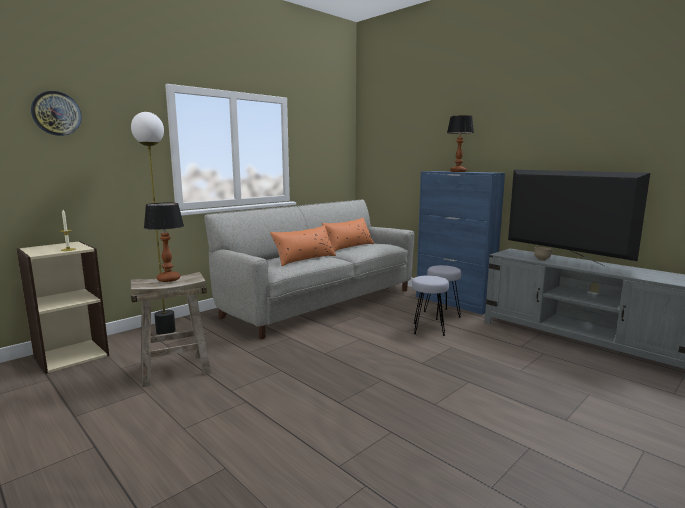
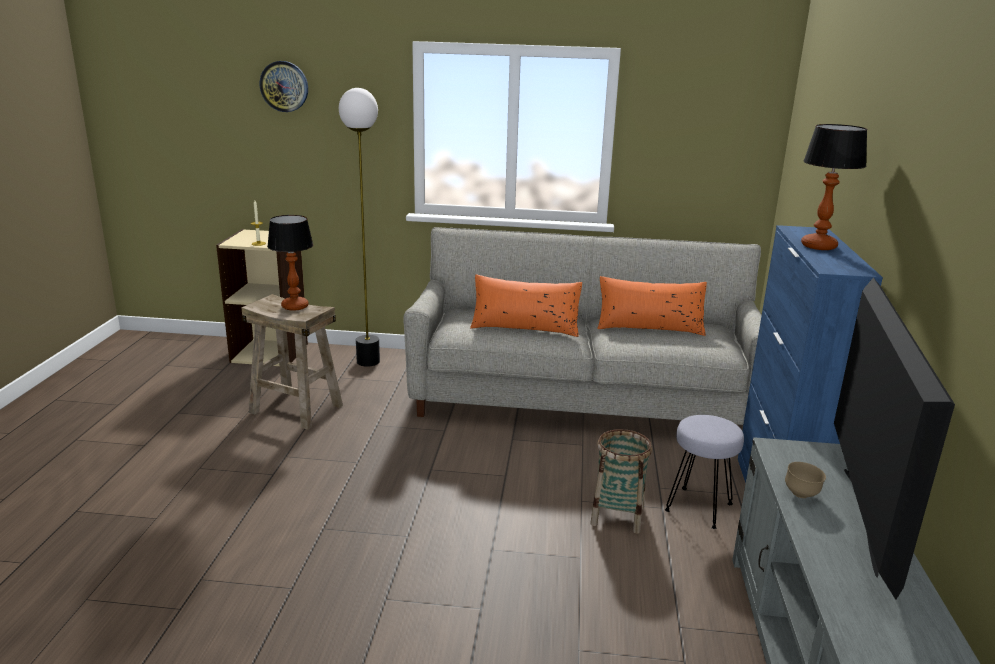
camera: 50 degrees right, 10 degrees up
(428, 329) = (617, 515): grey stool -> basket

